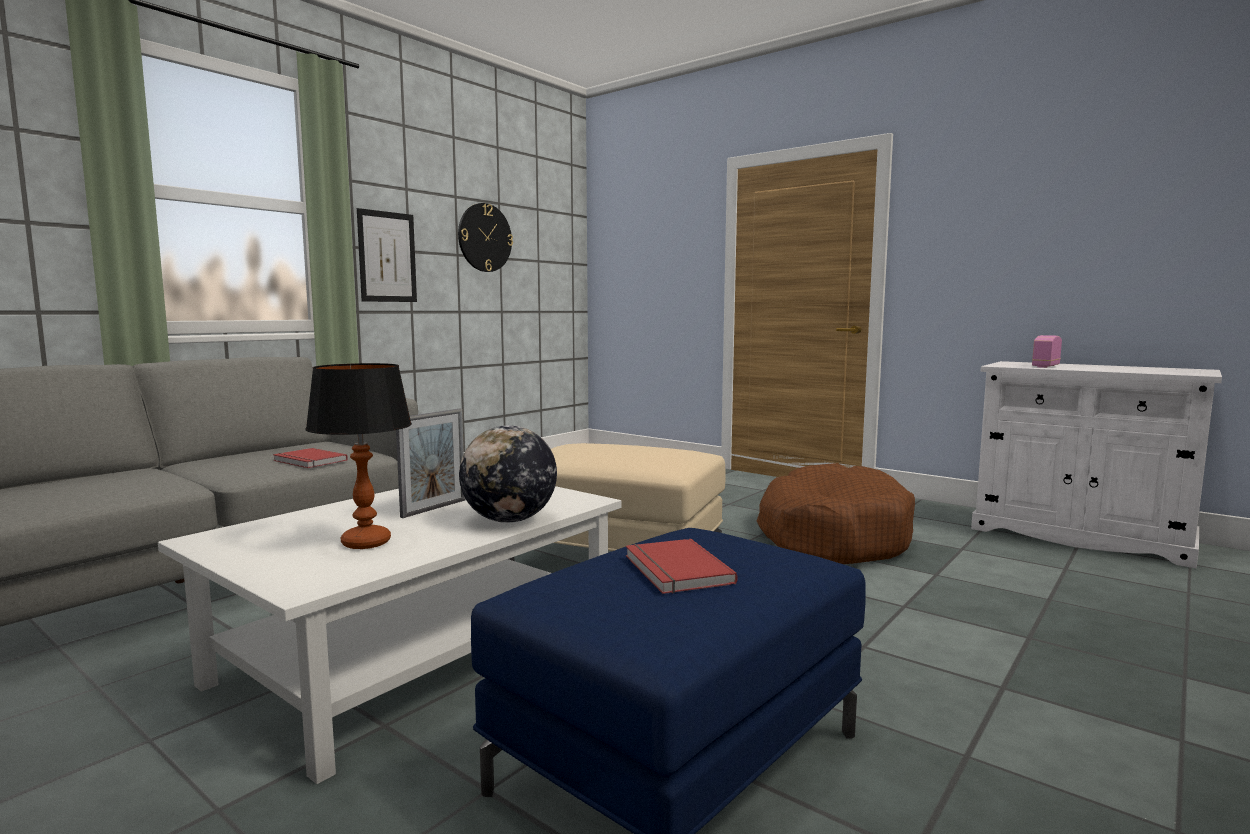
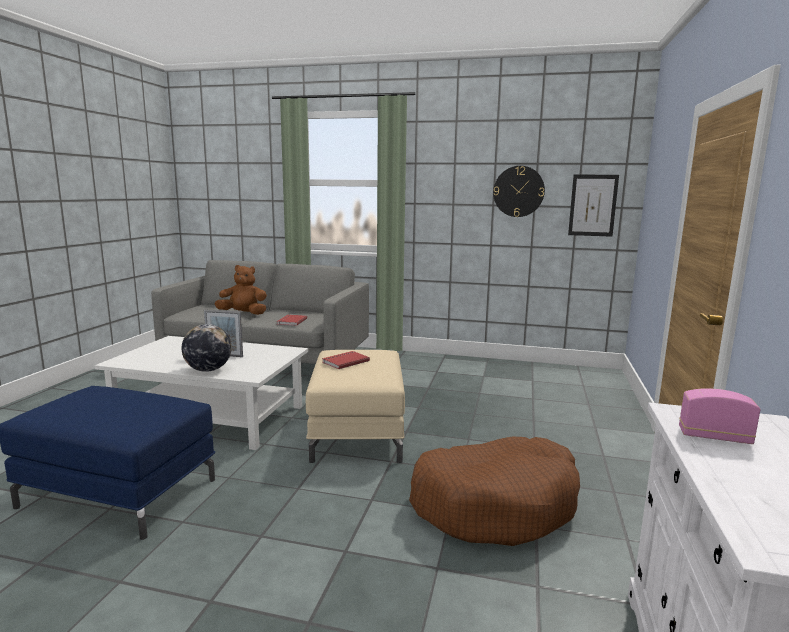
camera: 65 degrees right, 5 degrees up
(153, 480) = (243, 314): none -> brown plush toy
(367, 542) = (169, 357): table lamp -> none
(387, 257) = (435, 209): picture -> picture (593, 205)
(674, 570) = (108, 405): red book -> red book (344, 361)

